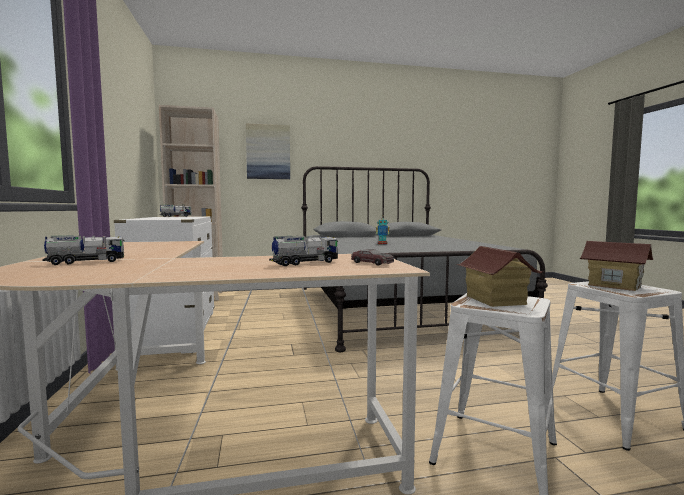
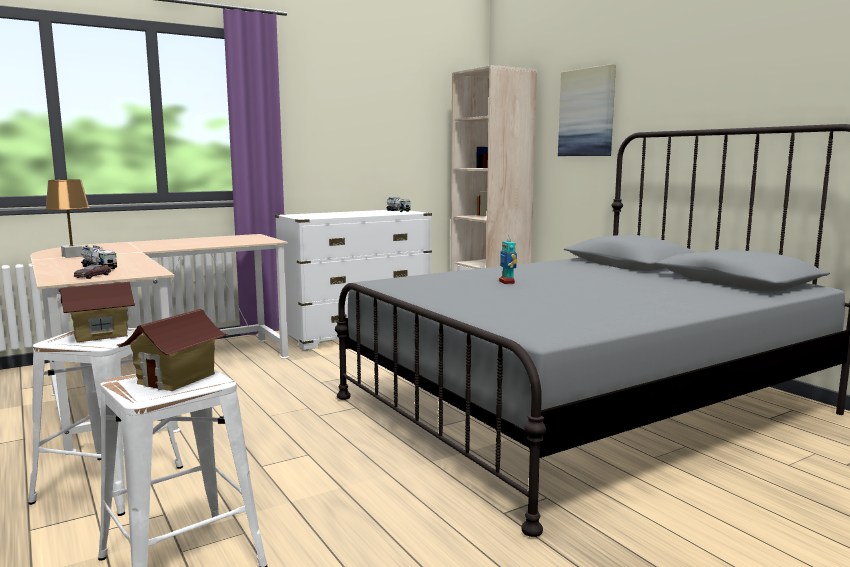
camera: 70 degrees right, 5 degrees up
(86, 262) = (119, 247): toy truck -> none
(149, 271) = (73, 256): none -> brown table lamp

